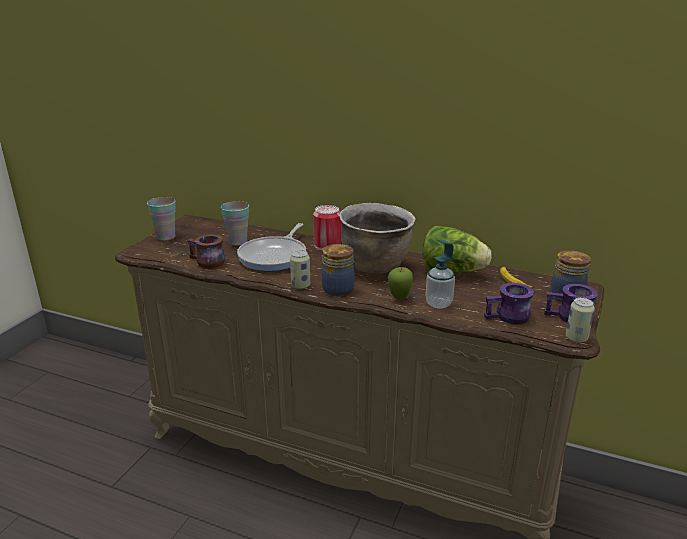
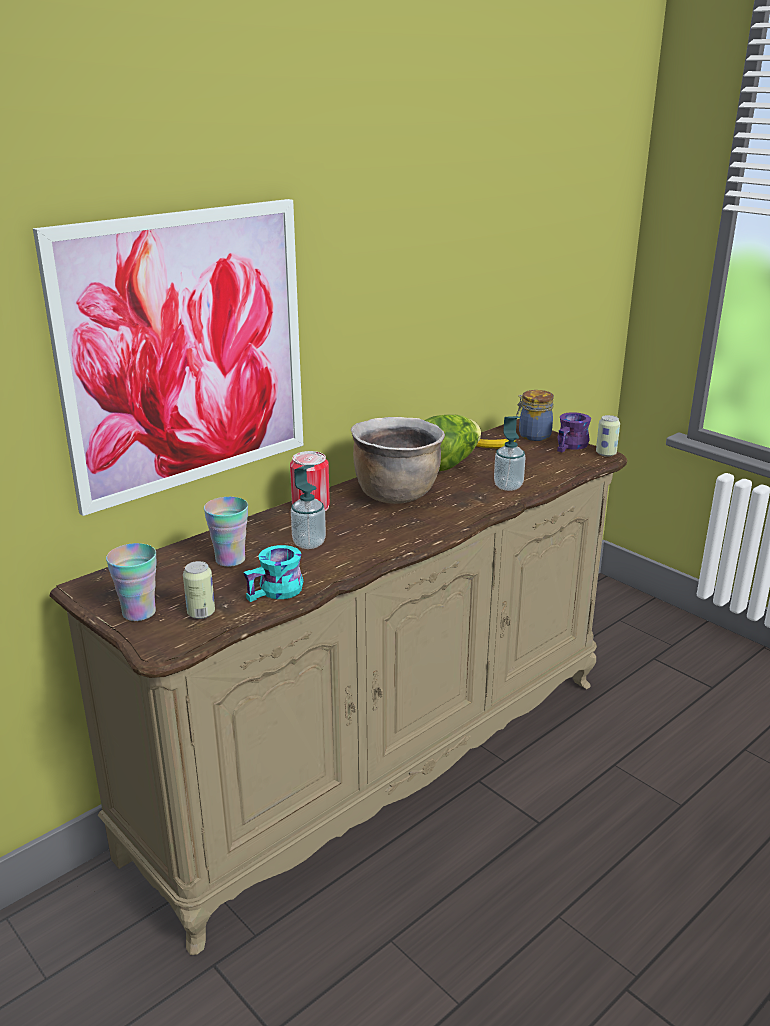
camera: 65 degrees left, 0 degrees up
(206, 262) = (277, 592): brown mug -> turquoise mug
(270, 109) = (186, 352): none -> picture
(275, 256) = (309, 543): frying pan -> soap dispenser
(300, 286) = (408, 543): can -> can (201, 613)
(336, 289) = (434, 525): jar -> none
(399, 298) = (483, 500): apple -> none
(508, 318) = (557, 466): purple mug -> none

